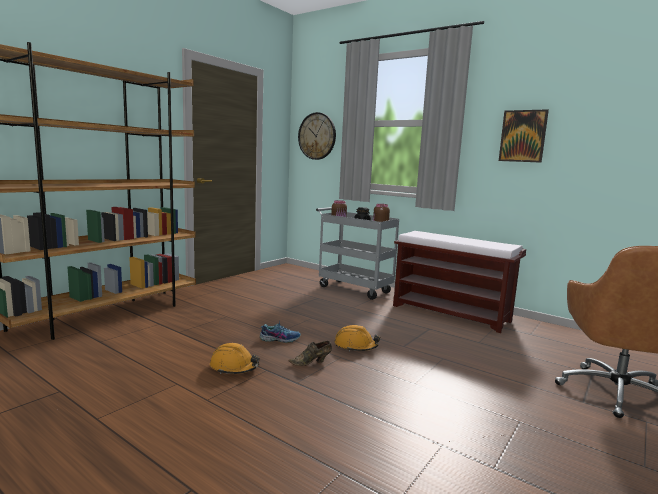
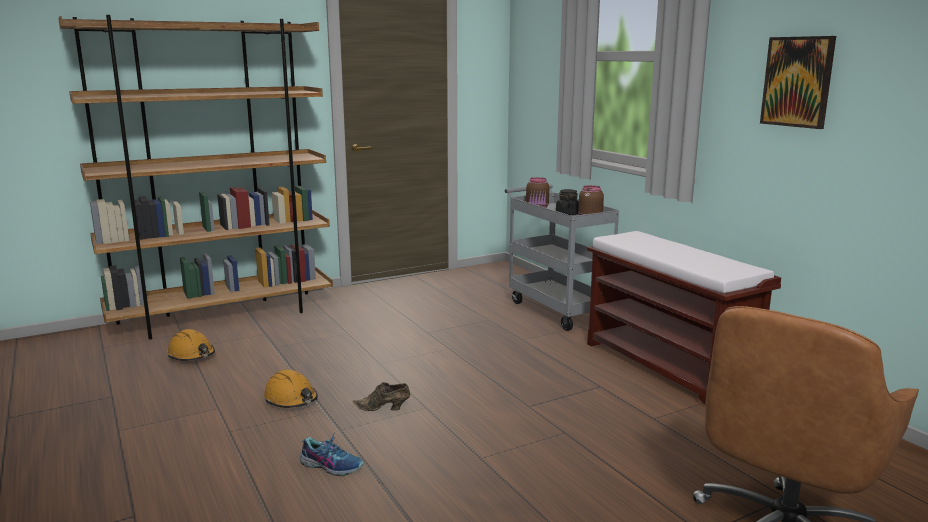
camera: 25 degrees right, 5 degrees up
(280, 339) = (378, 372): shoe -> shoe (331, 465)
(317, 136) = (537, 74): wall clock -> none
(355, 346) = (462, 396): orange hard hat -> orange hard hat (192, 355)

